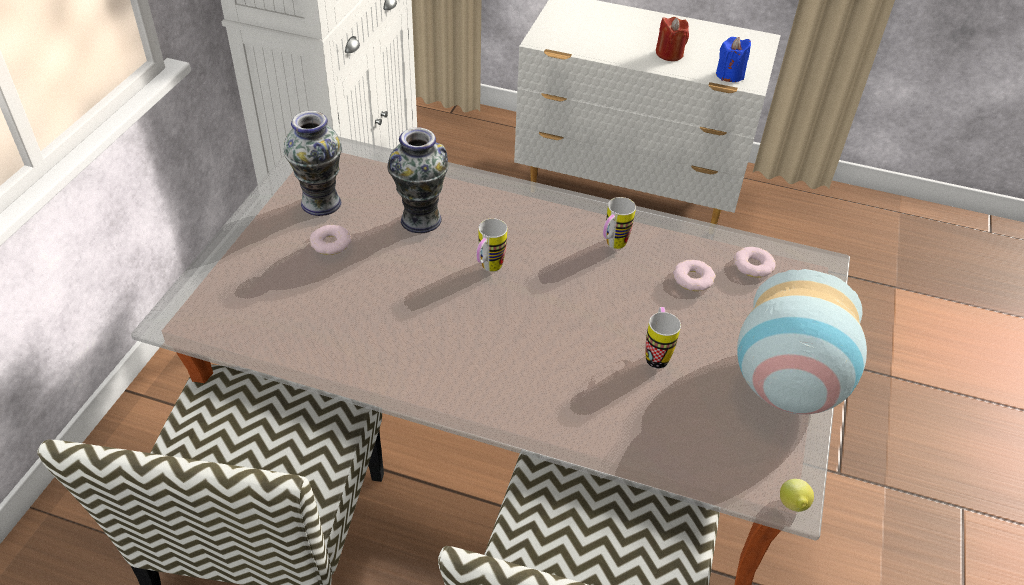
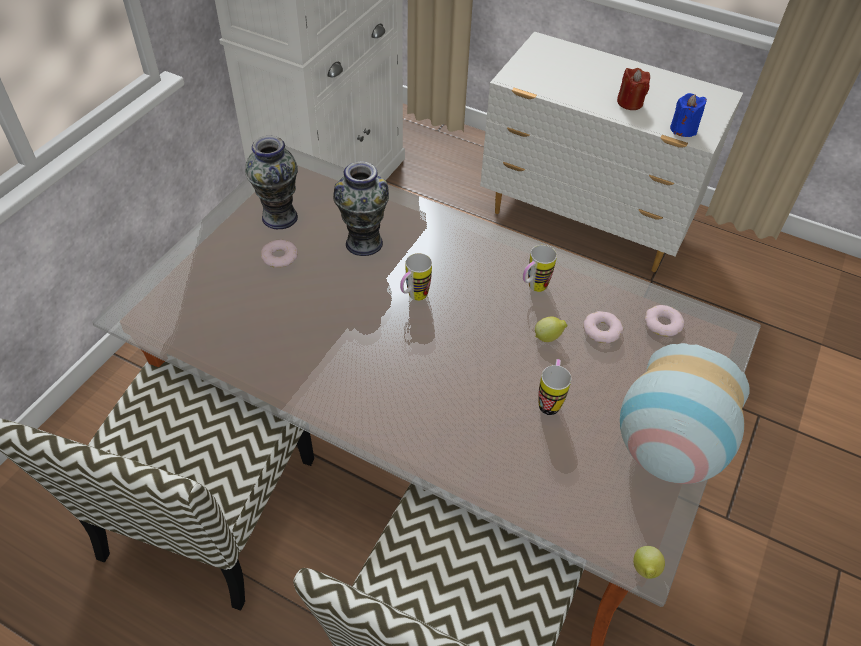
camera: 10 degrees right, 5 degrees up
(640, 292) = (548, 337): none -> lemon

